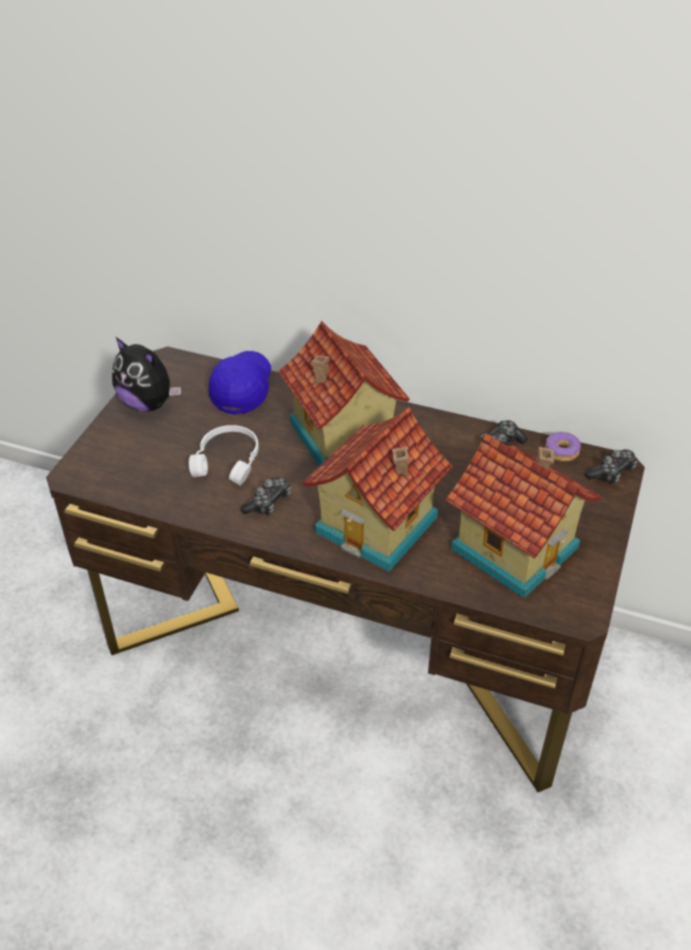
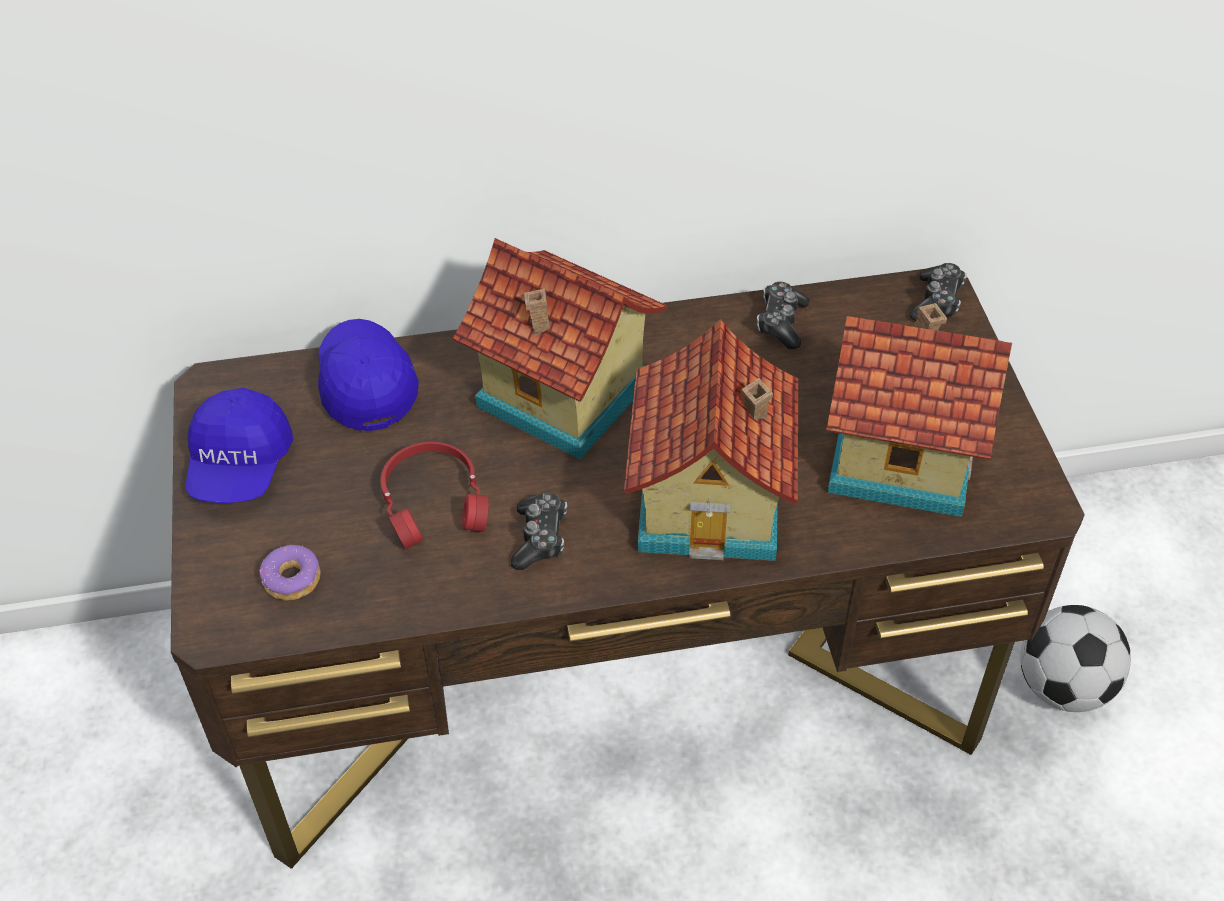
camera: 30 degrees left, 5 degrees up
(148, 403) = (240, 466): plush toy -> blue cap
(228, 461) = (434, 502): white headphones -> red headphones
(562, 451) = (859, 298): donut -> donut (292, 580)
(631, 783) = (1063, 686): none -> football

